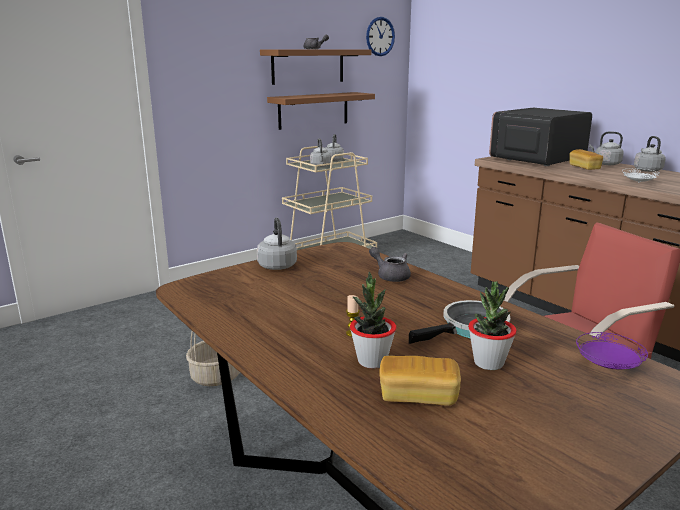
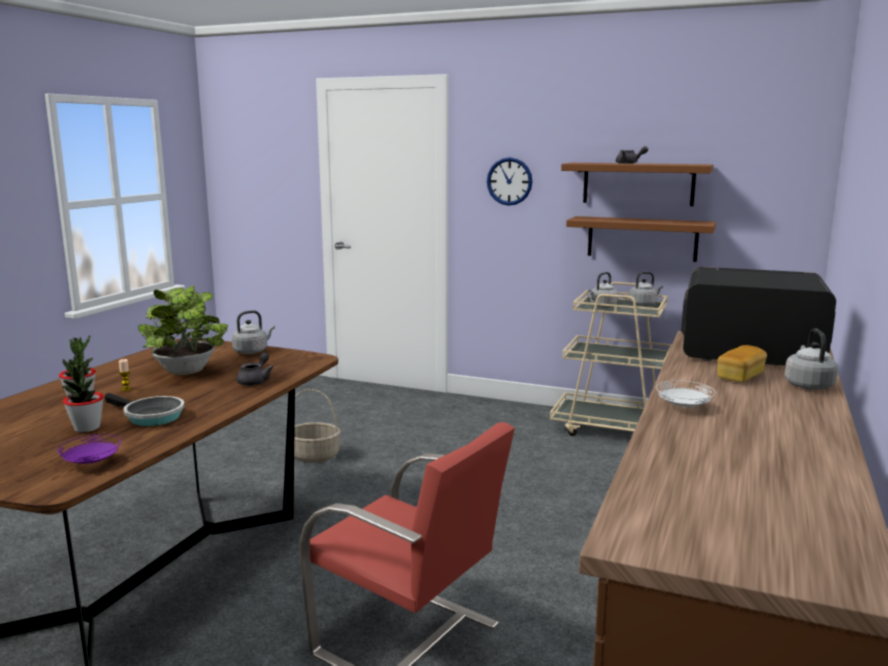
camera: 60 degrees right, 5 degrees down
(320, 299) = (187, 372): none -> potted plant
(380, 36) = (772, 147): wall clock -> wall clock (509, 181)
(418, 396) = (31, 417): bread -> none
(647, 170) = (815, 409): grey kettle -> none

